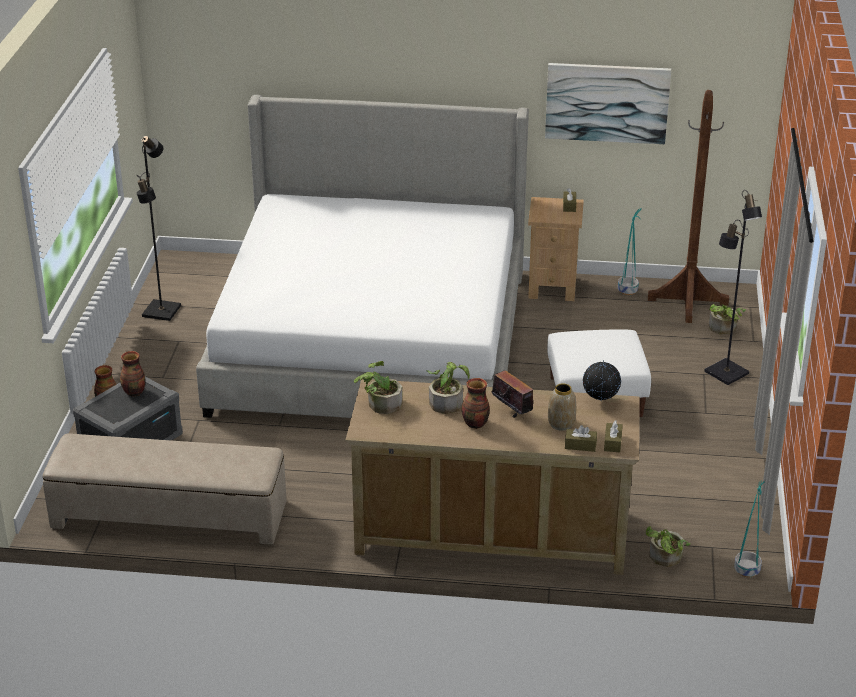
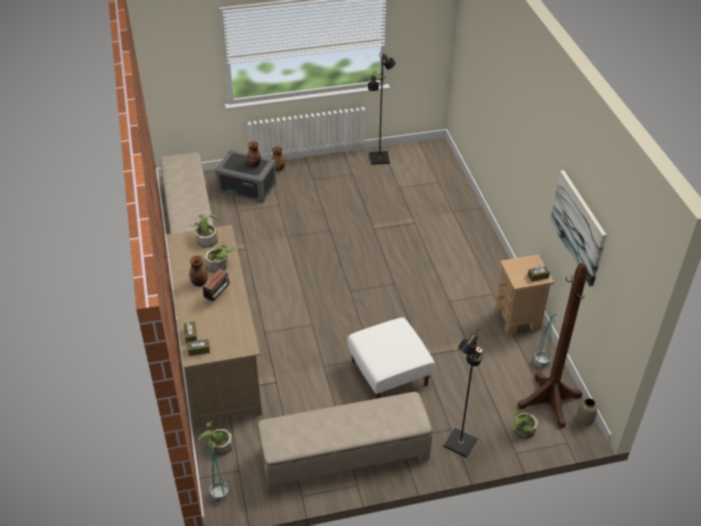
camera: 70 degrees right, 10 degrees up
(371, 341) = (396, 250): bed -> none
(561, 424) = (212, 321): vase -> vase (585, 420)
(600, 401) = (246, 335): globe -> none
(715, 458) = (344, 455): none -> beige bench

